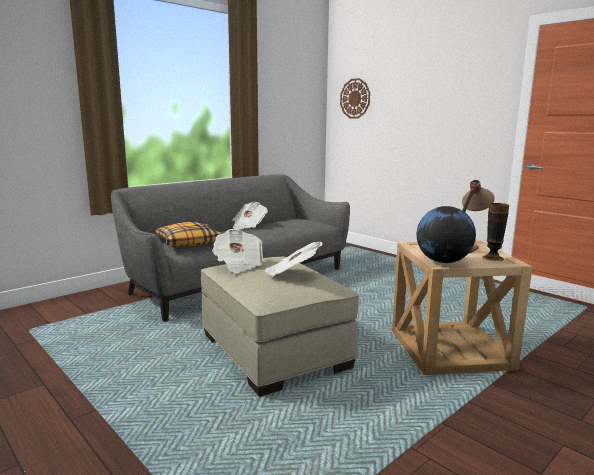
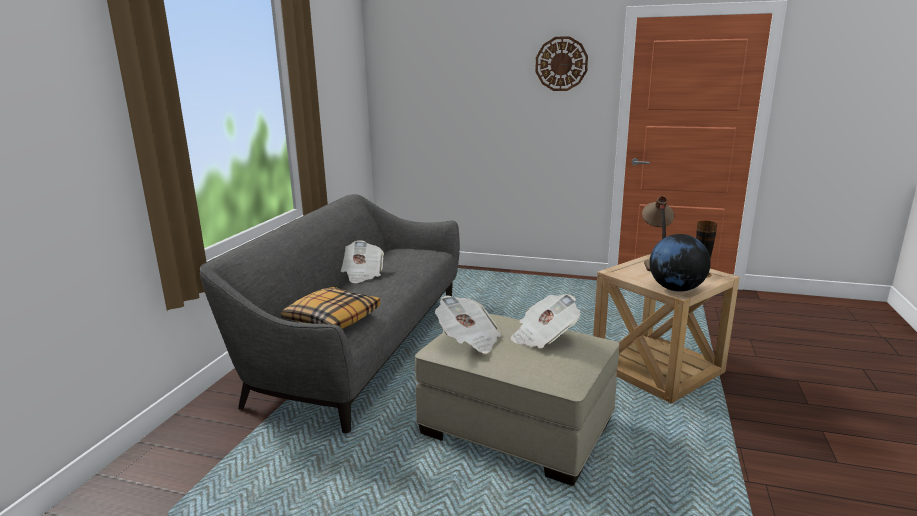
camera: 30 degrees left, 5 degrees up
(355, 98) = (411, 86): wall clock -> wall clock (561, 64)

